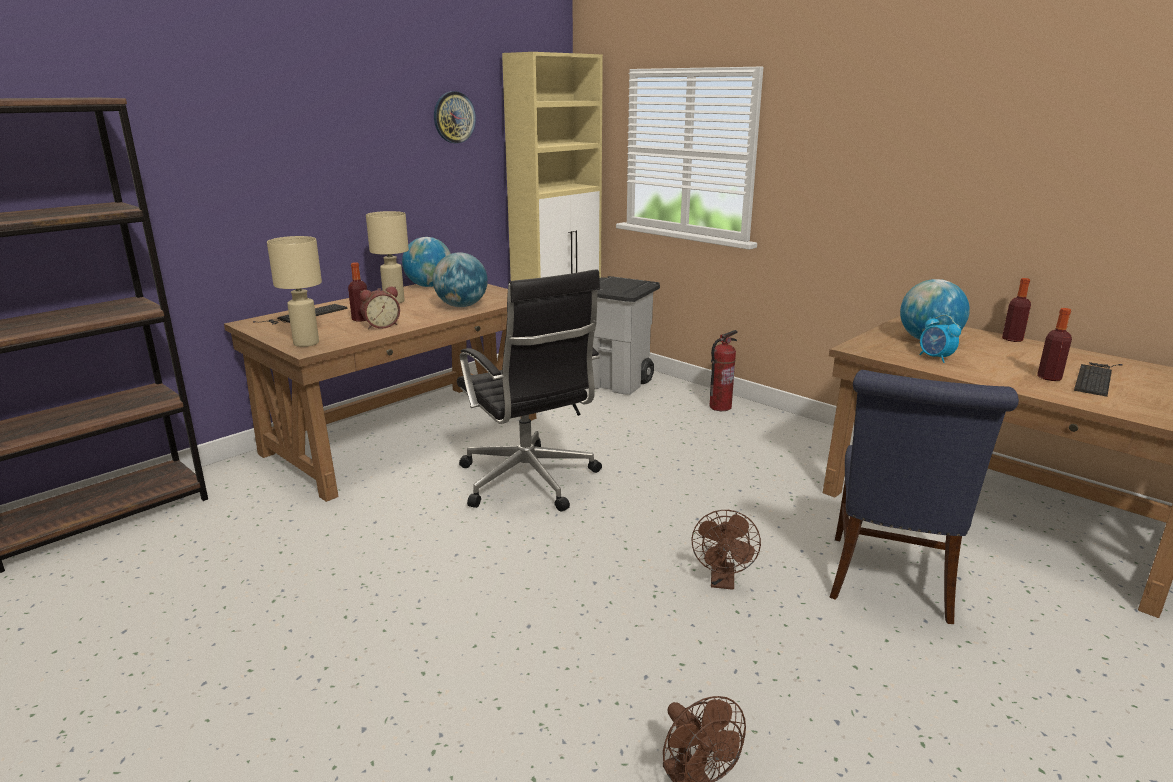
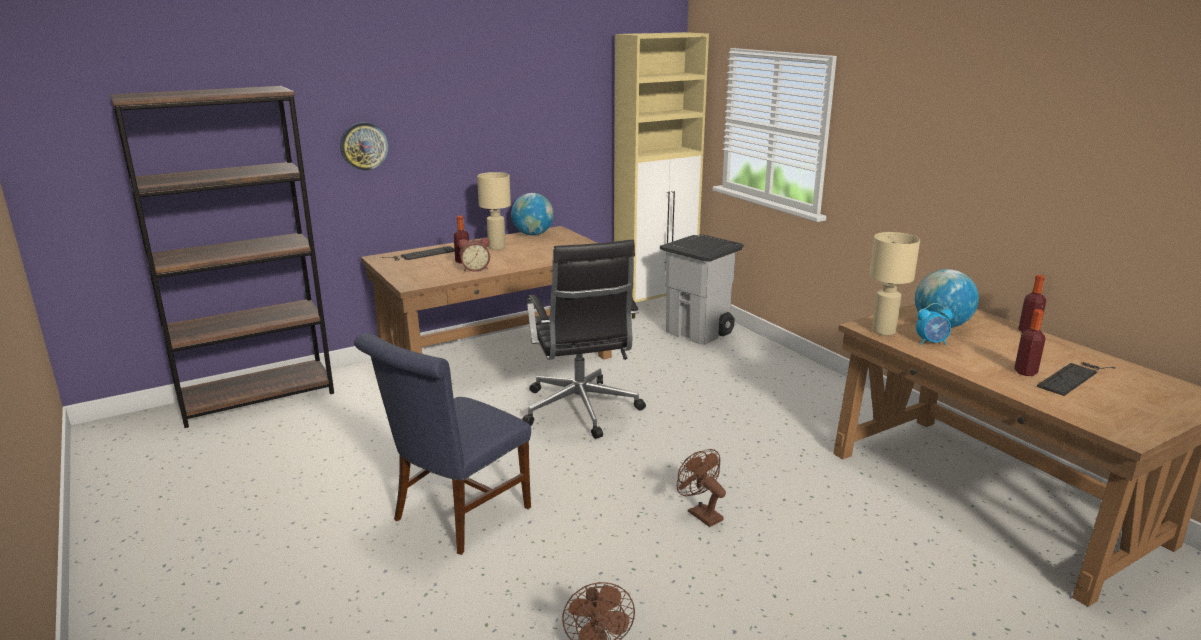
camera: 15 degrees right, 0 degrees up
(305, 343) = (411, 279): beige table lamp -> beige table lamp (883, 331)
(454, 117) = (567, 90): wall clock -> wall clock (364, 146)
(461, 306) = (548, 256): globe -> none
(720, 407) = (782, 365): fire extinguisher -> none
(723, 582) = (700, 514): brown fan -> brown fan turned 120 degrees clockwise
(891, 583) = (848, 537): blue chair -> blue chair (456, 517)
(935, 358) = (931, 342): alarm clock -> alarm clock turned 75 degrees counterclockwise

